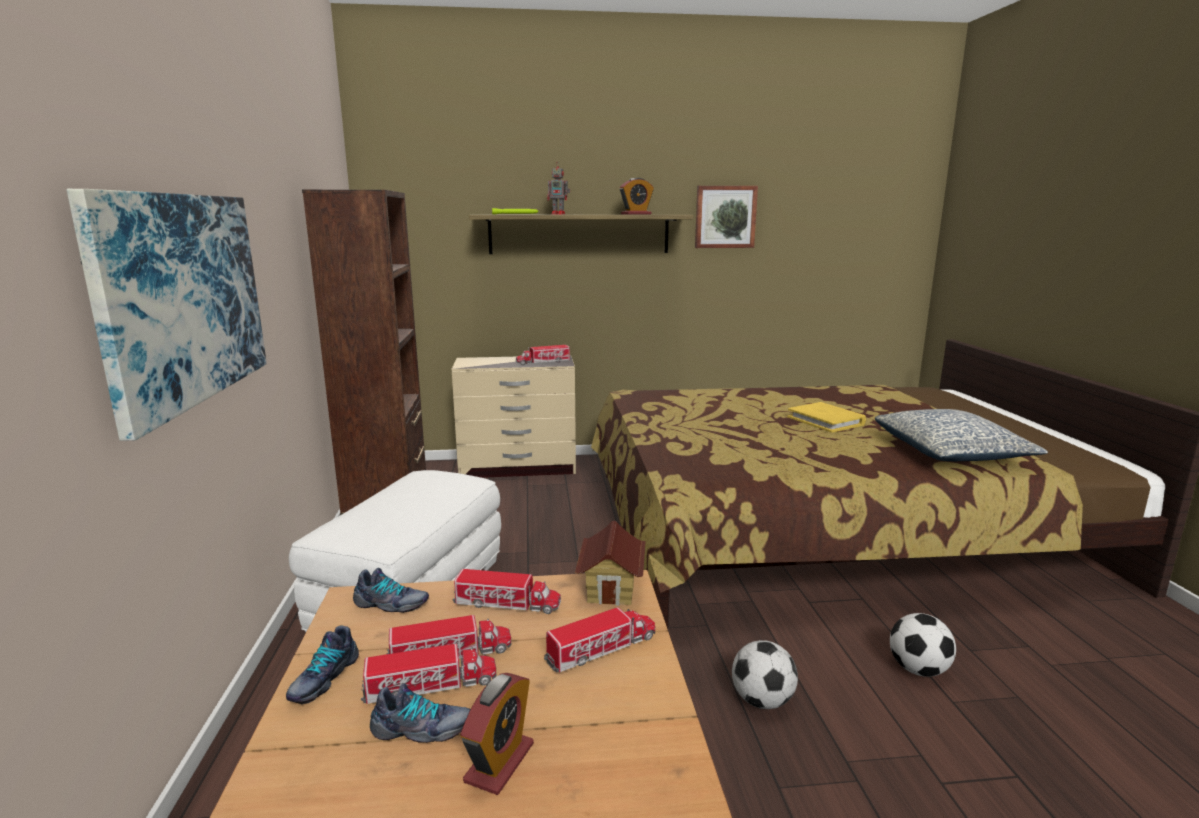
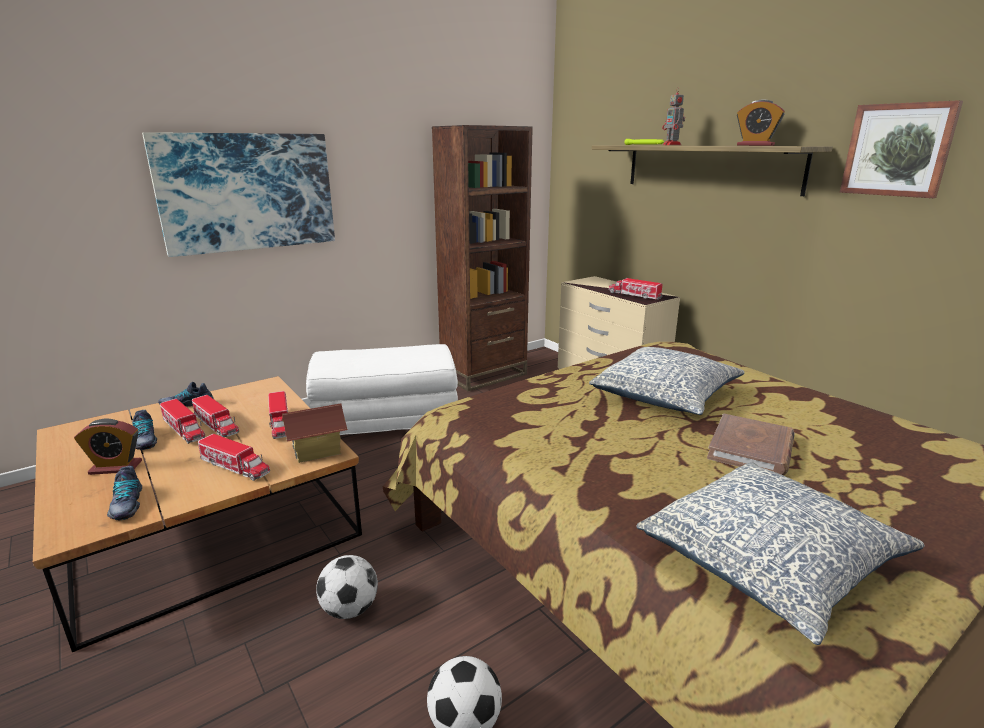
camera: 60 degrees right, 5 degrees up
(391, 604) = (265, 395): shoe -> shoe (126, 504)
(728, 416) = (665, 396): none -> pillow
(826, 420) = (751, 449): yellow book -> brown book

